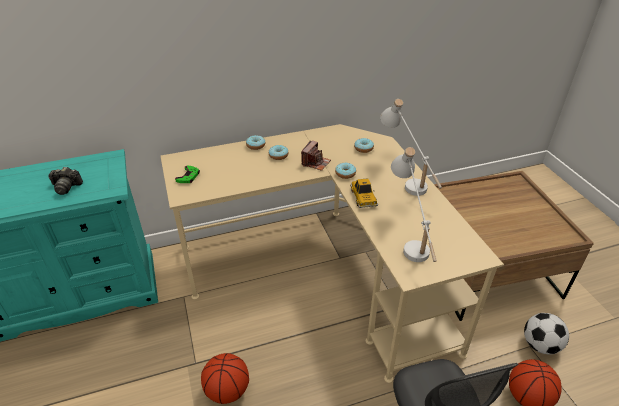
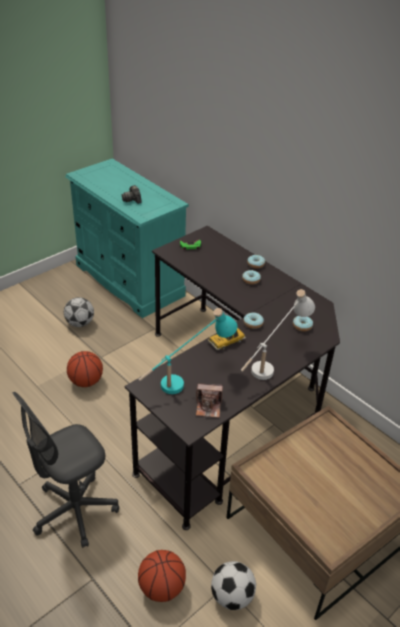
camera: 65 degrees right, 0 degrees up
(117, 369) = (80, 323): none -> football
(315, 163) = (256, 303): camera -> camera (208, 407)
(324, 272) = (229, 401): beige desk -> black desk
(410, 239) = (187, 379): white table lamp -> turquoise table lamp

